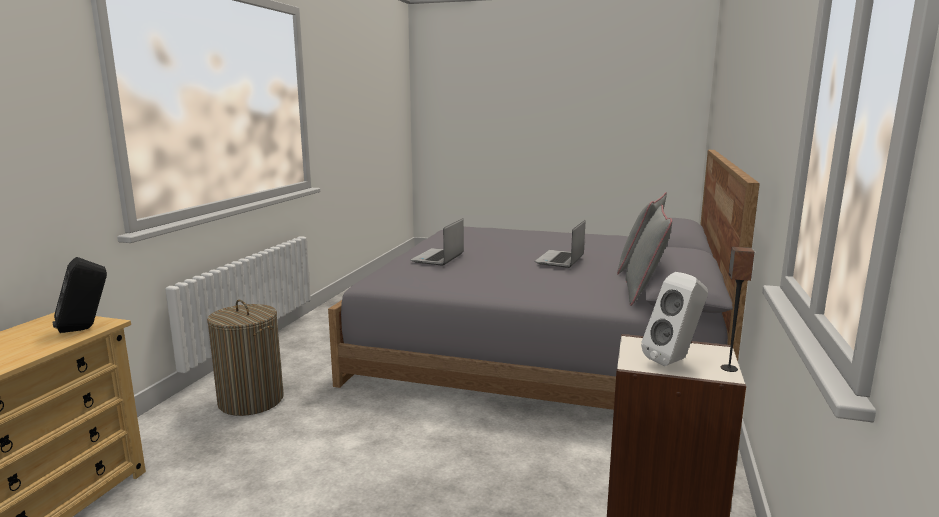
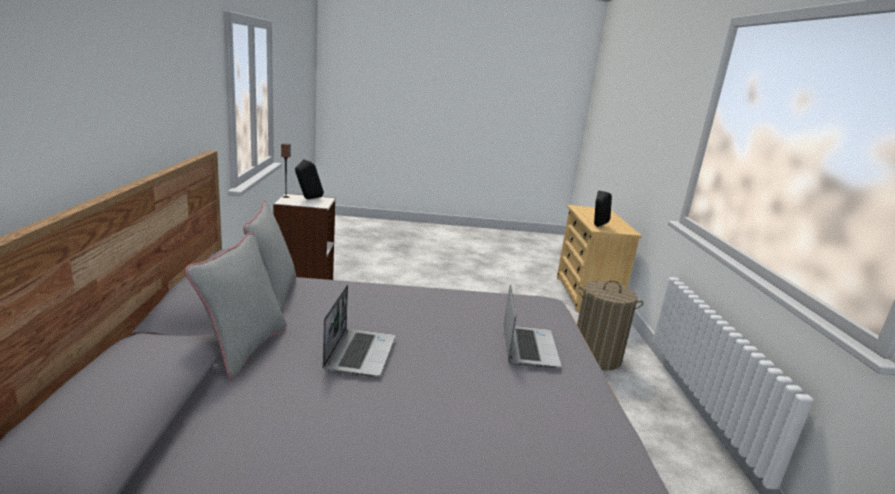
camera: 160 degrees right, 5 degrees up
(674, 361) = (308, 199): white speaker -> black speaker

